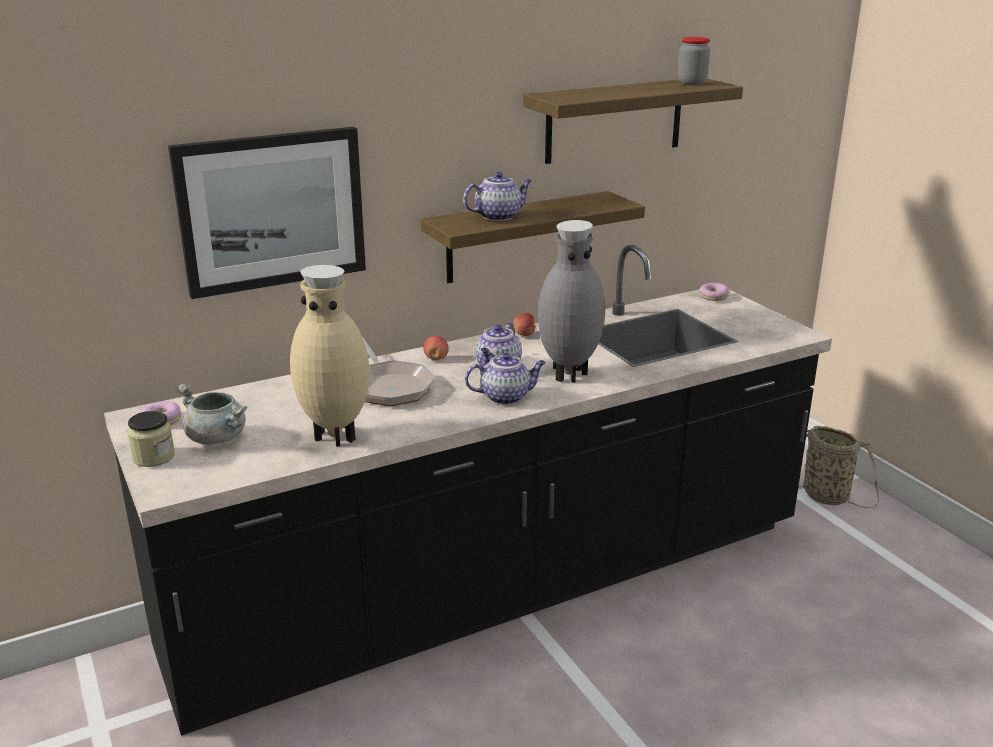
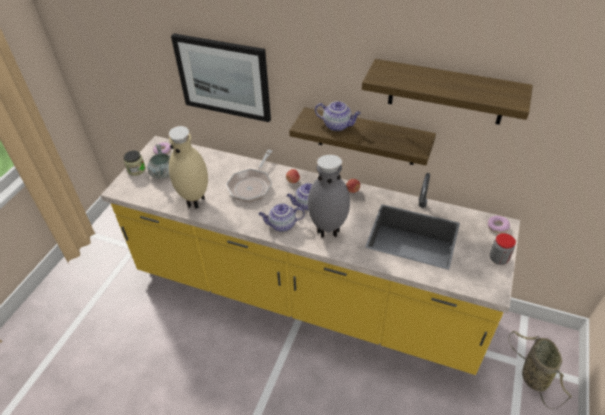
camera: 50 degrees right, 20 degrees up
(496, 589) = (305, 295): black counter -> yellow counter
(506, 397) = (282, 225): teapot -> teapot turned 135 degrees clockwise
(692, 83) = (502, 91): jar -> jar (498, 258)

